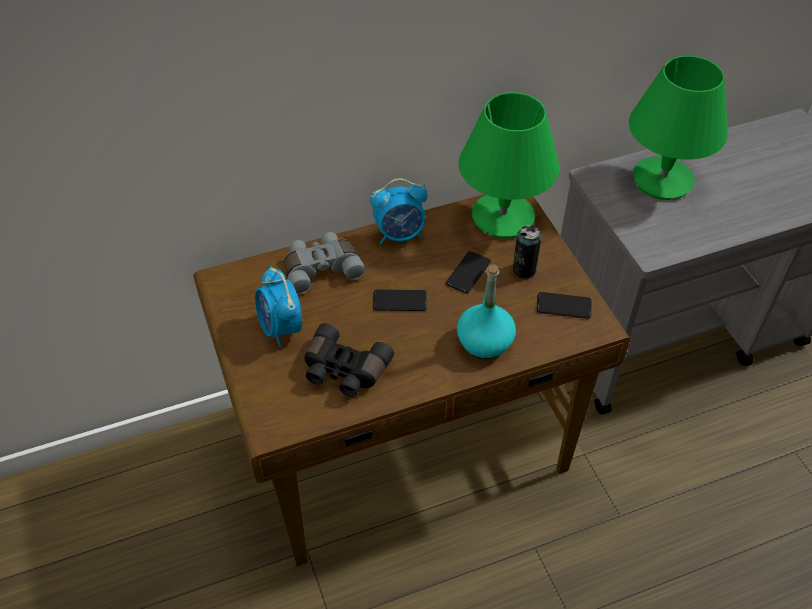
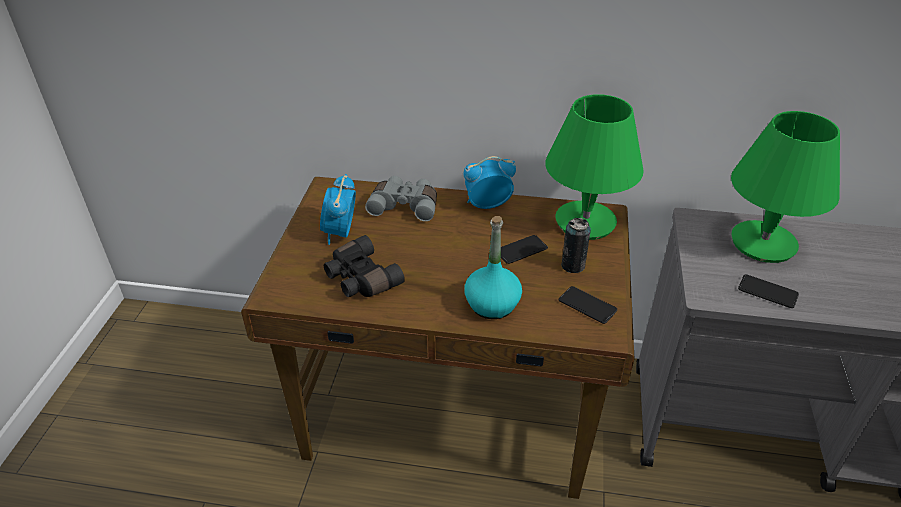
camera: 30 degrees right, 10 degrees down
(400, 234) = (487, 204): alarm clock -> alarm clock turned 150 degrees clockwise
(400, 301) = (447, 249): phone -> phone (767, 292)

